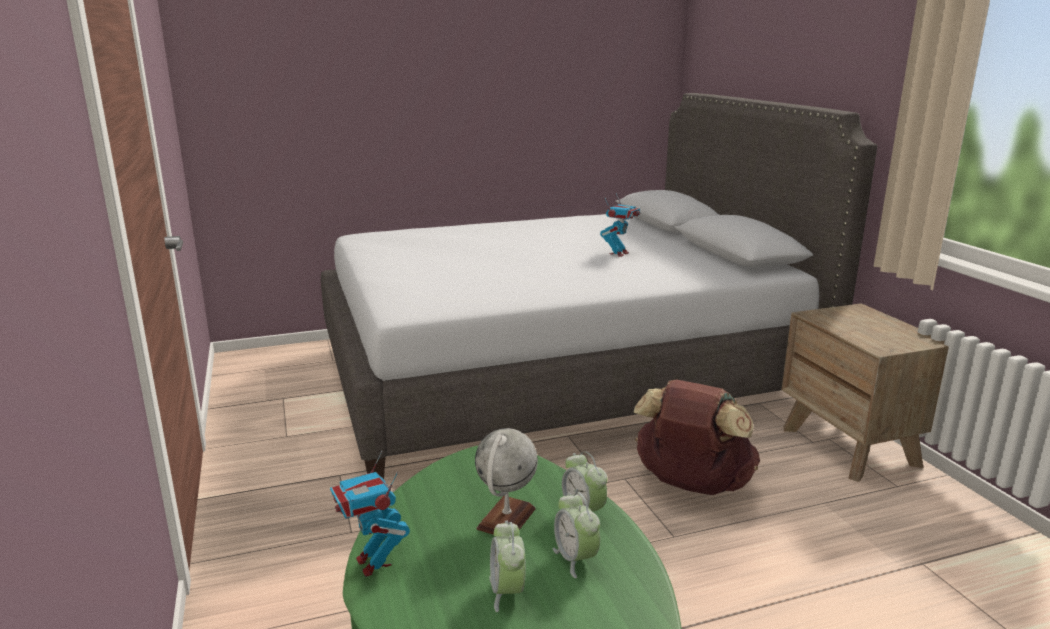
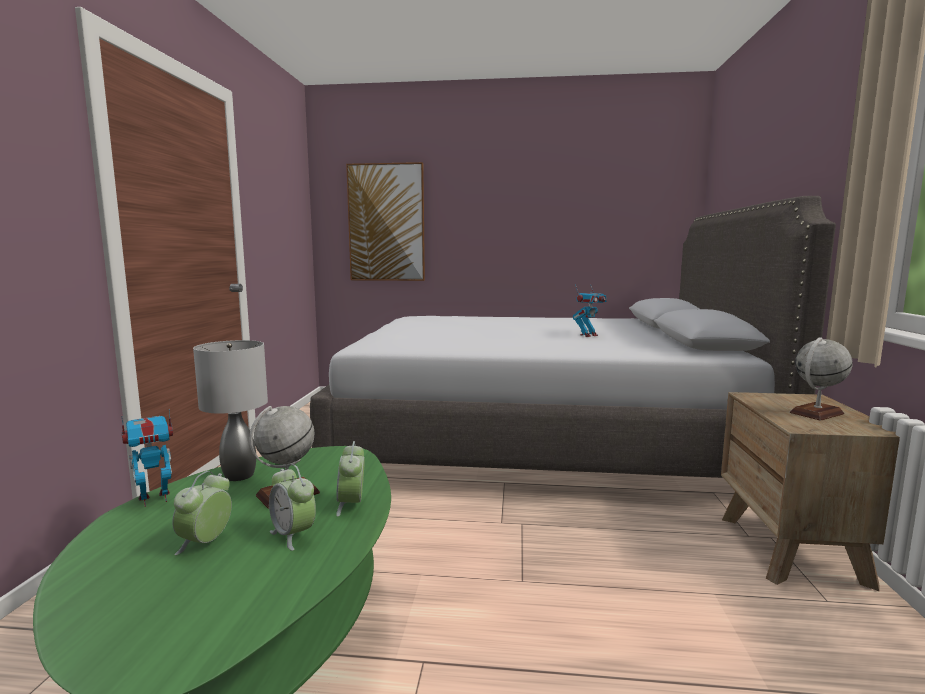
camera: 25 degrees right, 10 degrees down
(297, 102) = (386, 223): none -> picture
(373, 563) = (154, 499): toy robot -> toy robot turned 60 degrees clockwise
(422, 510) = (240, 475): none -> grey table lamp
(575, 559) = (293, 535): alarm clock -> alarm clock turned 45 degrees counterclockwise
(691, 485) = (580, 543): brown backpack -> none
(877, 329) = (816, 413): none -> globe

